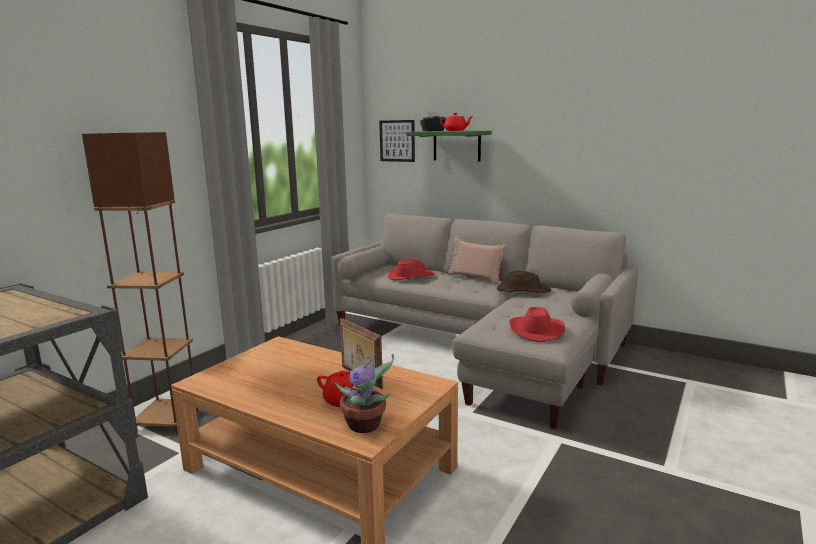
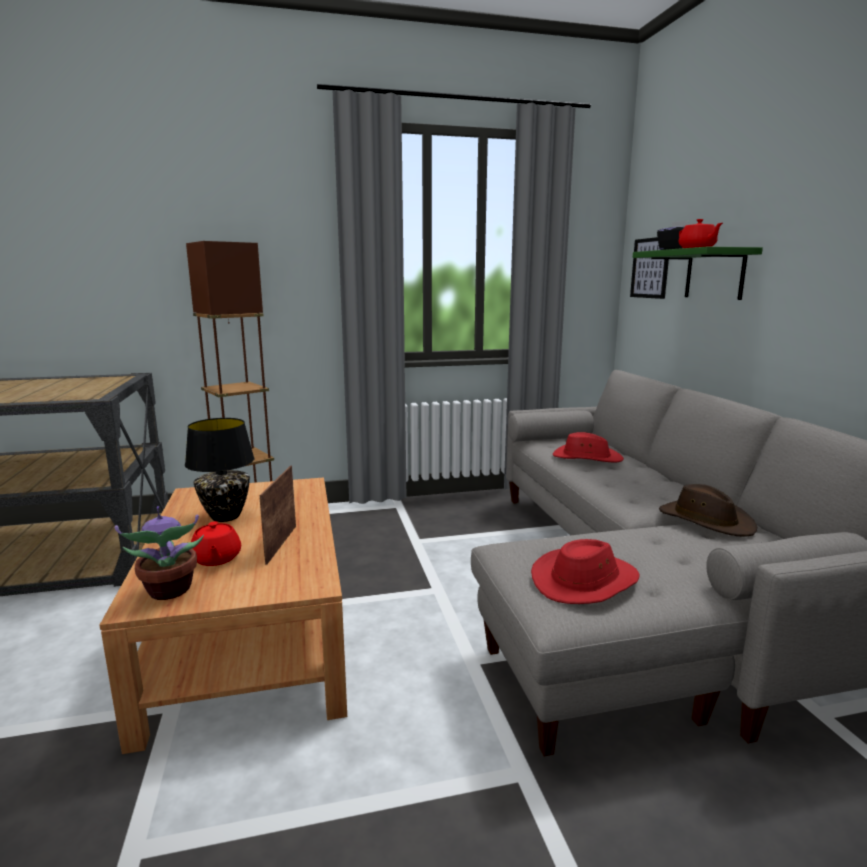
camera: 45 degrees right, 0 degrees up
(278, 381) = (225, 517): none -> black table lamp
(475, 278) = (669, 483): beige pillow -> none

